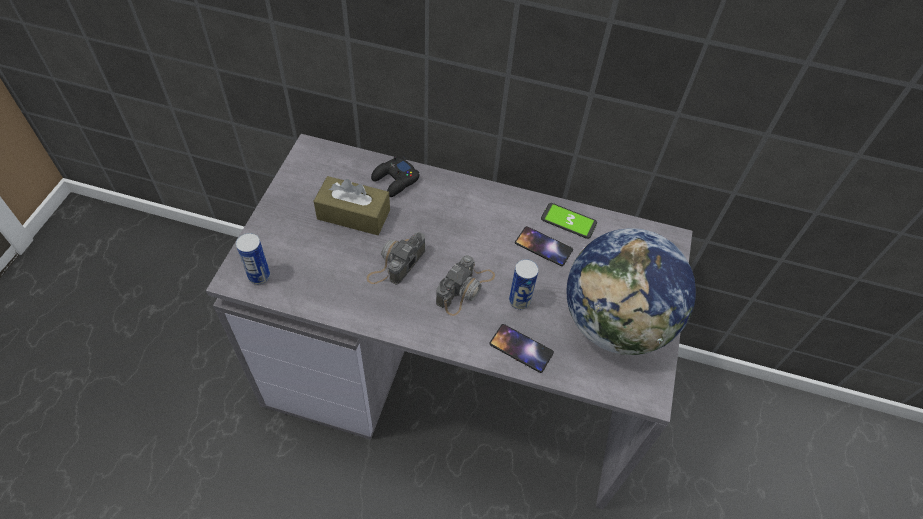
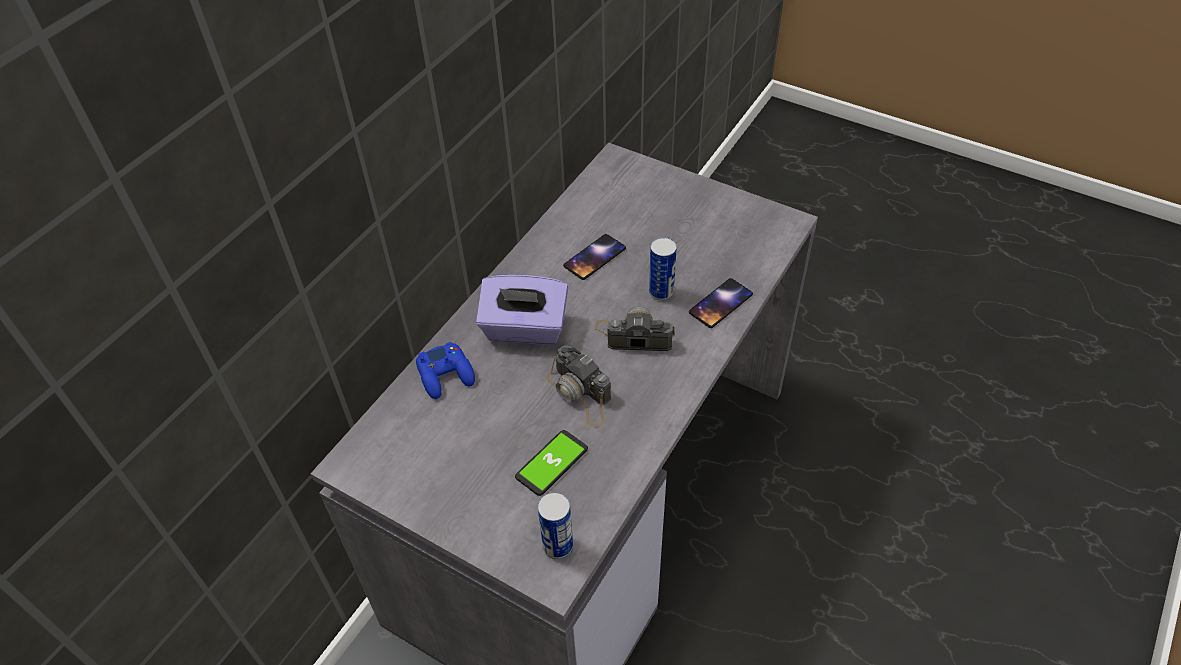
camera: 70 degrees left, 5 degrees down
(353, 214) = (488, 427): brown tissue box -> none
(395, 180) = (446, 375): black game controller -> blue game controller
(451, 216) = (524, 329): none -> purple tissue box
(465, 289) = (634, 335): camera -> camera turned 45 degrees counterclockwise
(568, 221) = (566, 229): phone -> phone (552, 463)
(616, 323) = (706, 225): globe -> none

